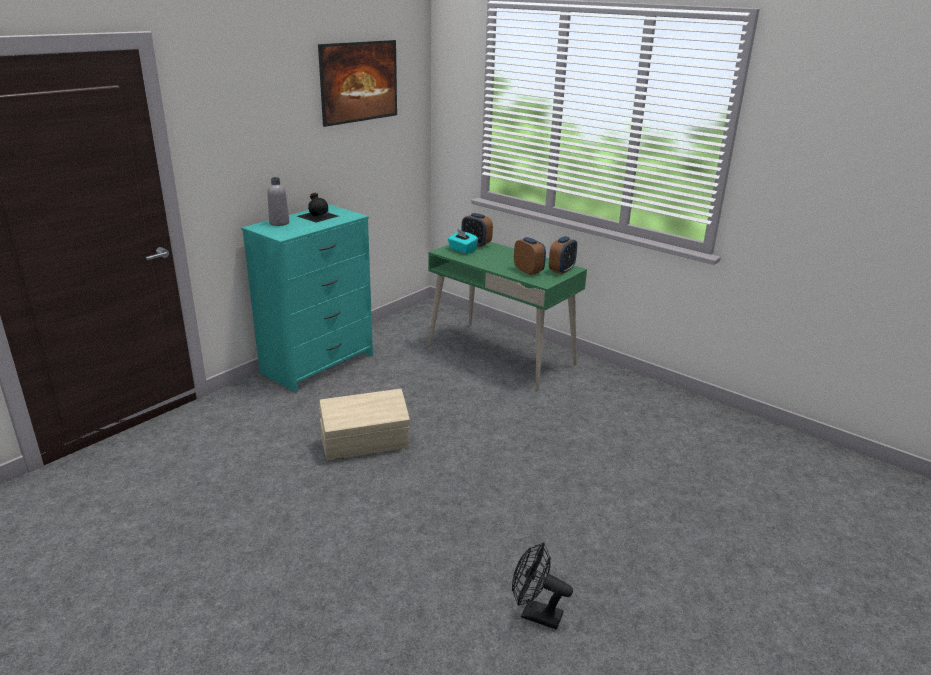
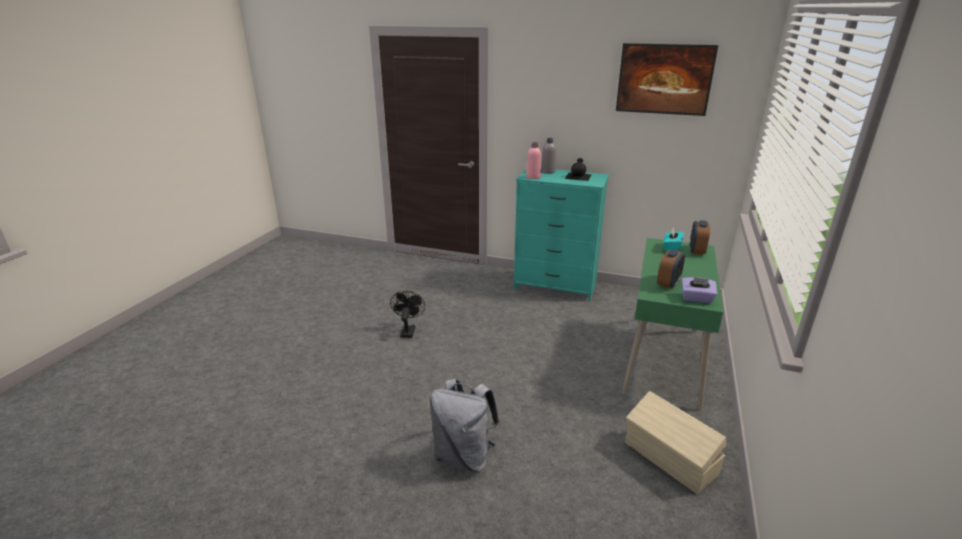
camera: 70 degrees right, 0 degrees up
(288, 233) = (533, 177): none -> pink bottle
(366, 444) = (475, 331): beige storage box -> beige storage box (670, 459)
(535, 614) = (328, 450): black fan -> black fan (408, 330)
(561, 270) = (696, 299): alarm clock -> purple tissue box
(584, 505) = (464, 456): none -> grey backpack

